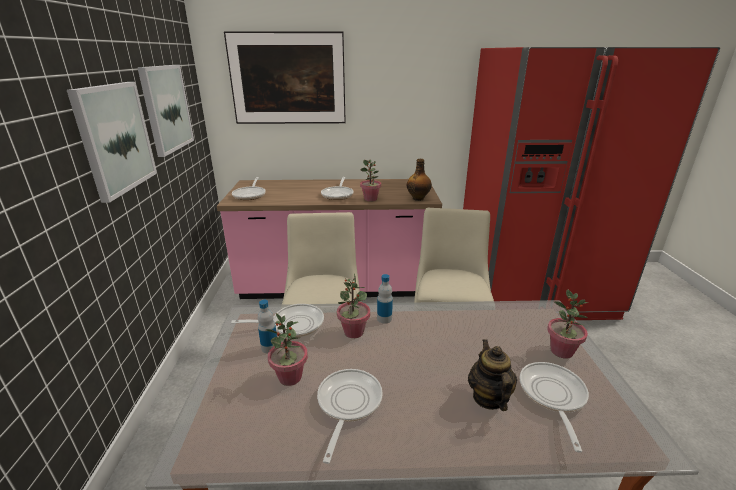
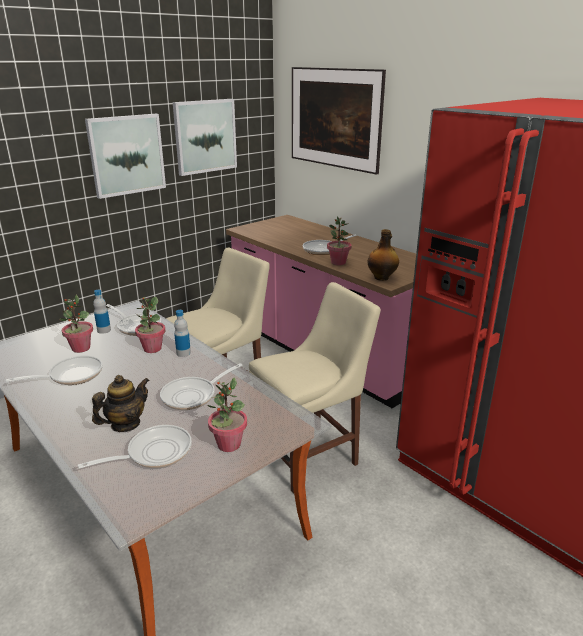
camera: 50 degrees right, 0 degrees up
(250, 195) = (263, 228): frying pan -> frying pan (193, 395)

